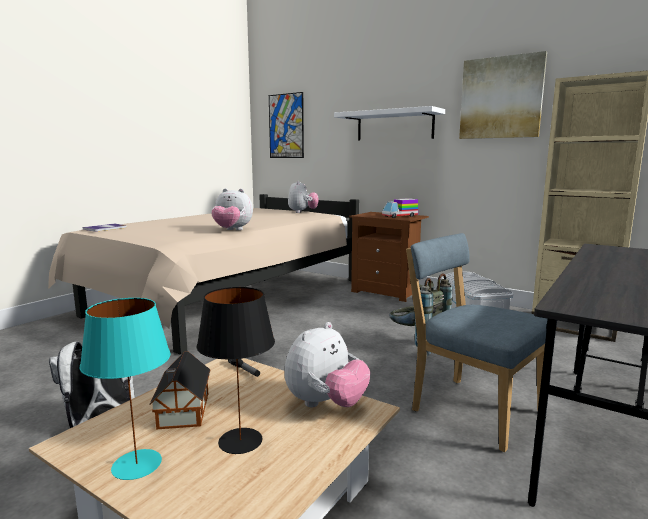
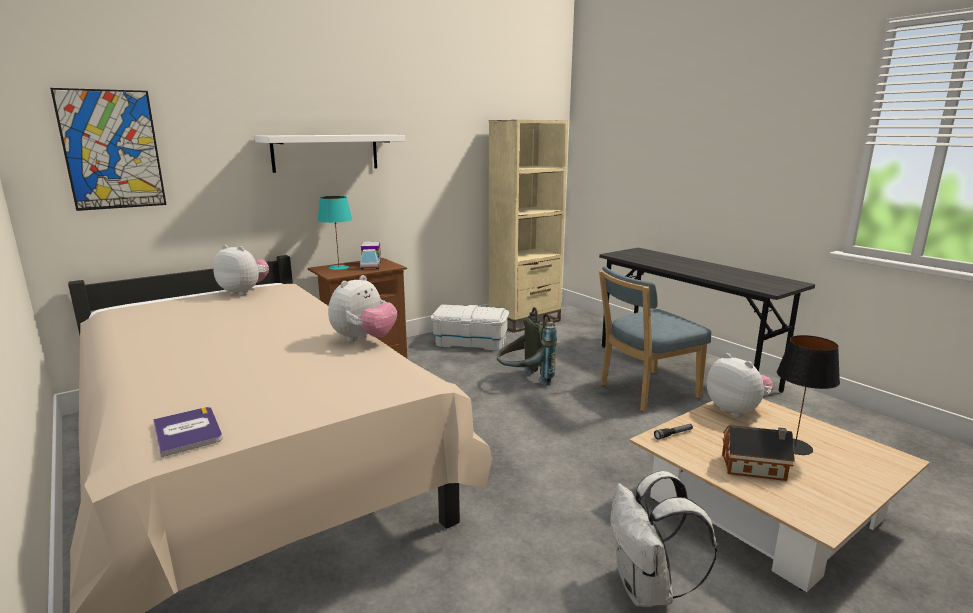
camera: 70 degrees left, 5 degrees up
(137, 465) = (839, 489): turquoise table lamp -> turquoise table lamp (339, 267)
(501, 98) = (438, 126): picture -> none

